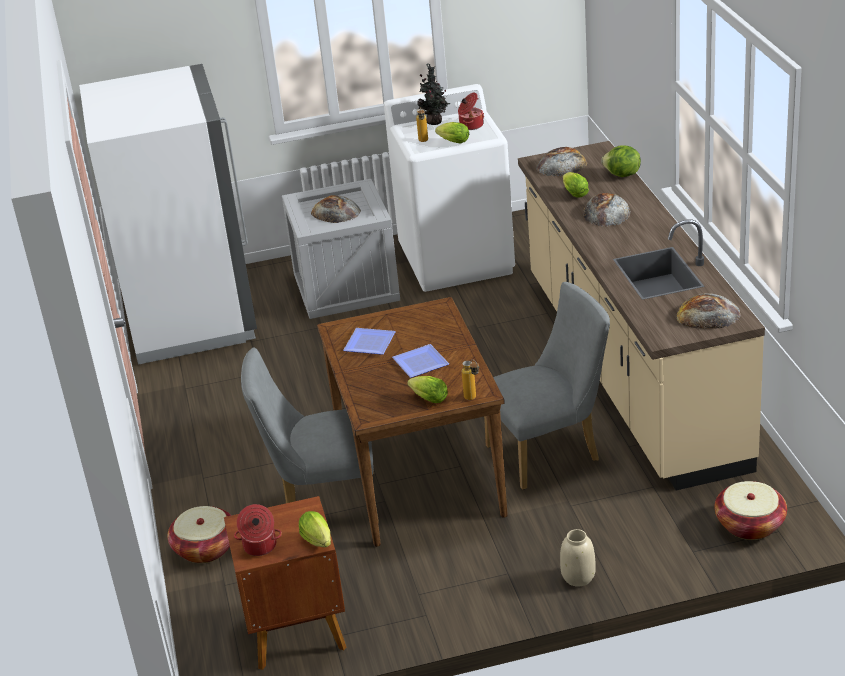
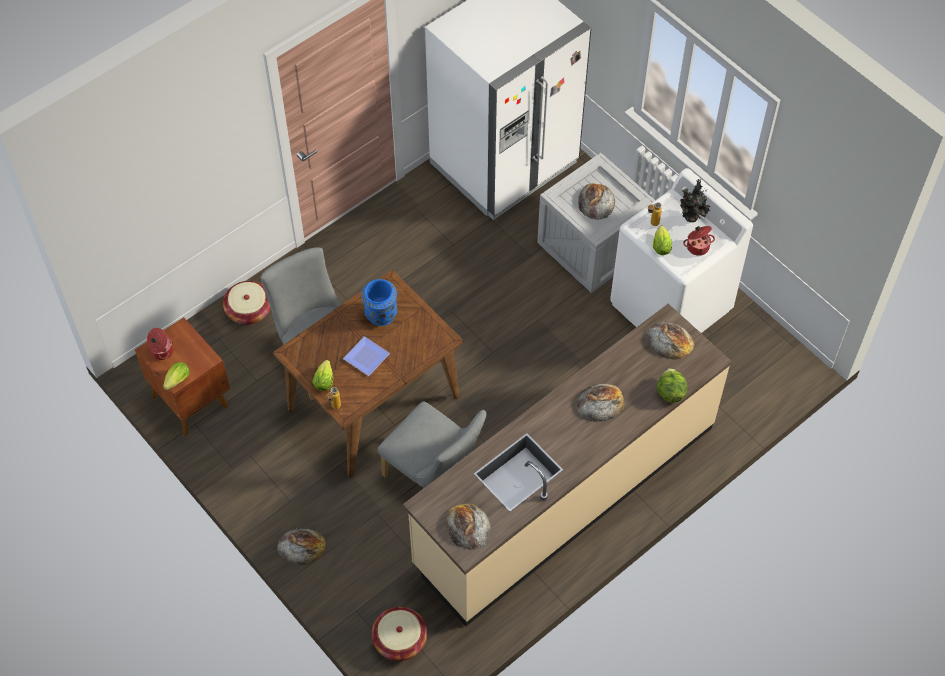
camera: 60 degrees right, 25 degrees up
(371, 342) = (381, 315): plate -> blue vase
(574, 193) = (623, 367): lettuce -> none
(577, 577) = (301, 546): beige vase -> bread

